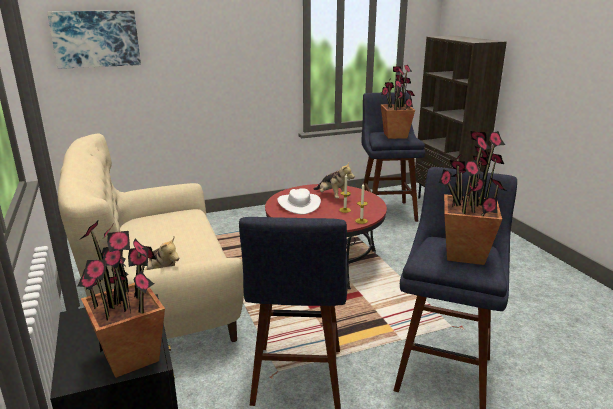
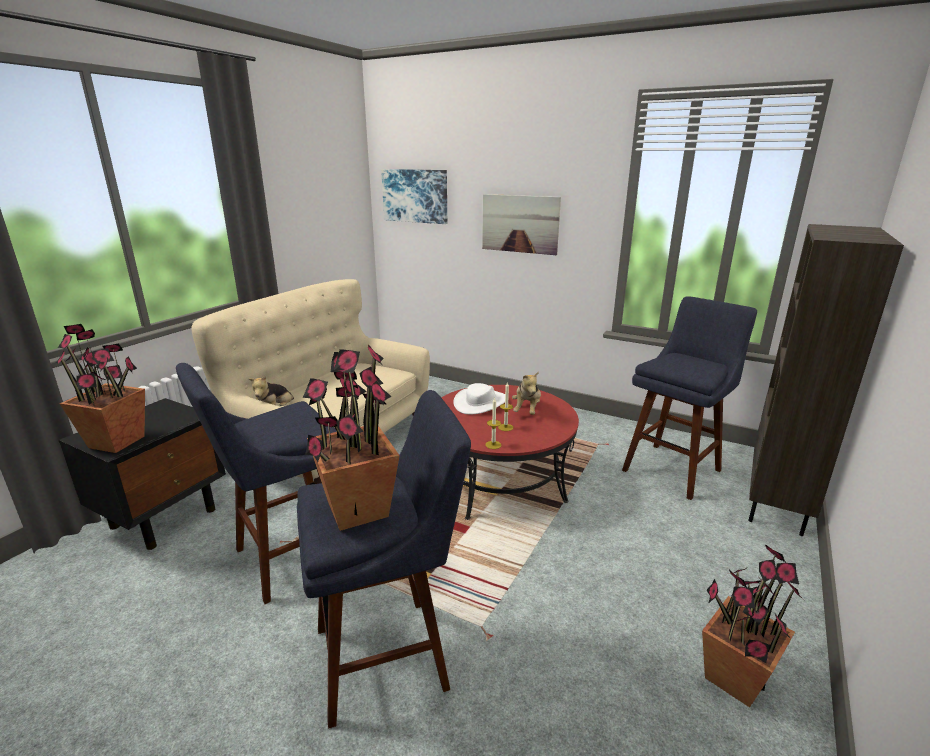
camera: 50 degrees right, 0 degrees up
(218, 56) = (520, 224): none -> picture
(395, 136) = (685, 364): potted plant -> potted plant (734, 678)

